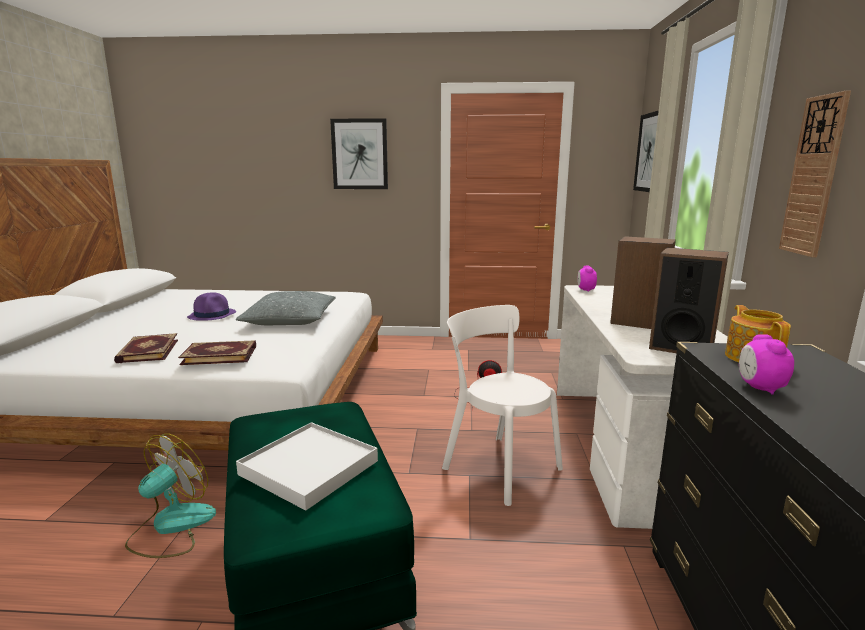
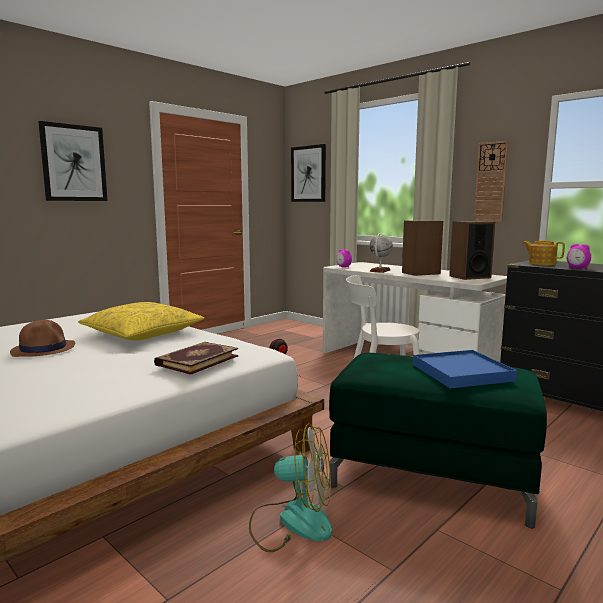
camera: 50 degrees left, 5 degrees down
(147, 351) = (98, 383): book -> none
(171, 527) = (292, 521): fan -> fan turned 120 degrees clockwise
(212, 315) = (44, 349): purple hat -> brown hat
(290, 320) = (143, 333): grey pillow -> yellow pillow
(308, 468) = (461, 373): white tray -> blue tray
(602, 305) = (380, 271): none -> globe

